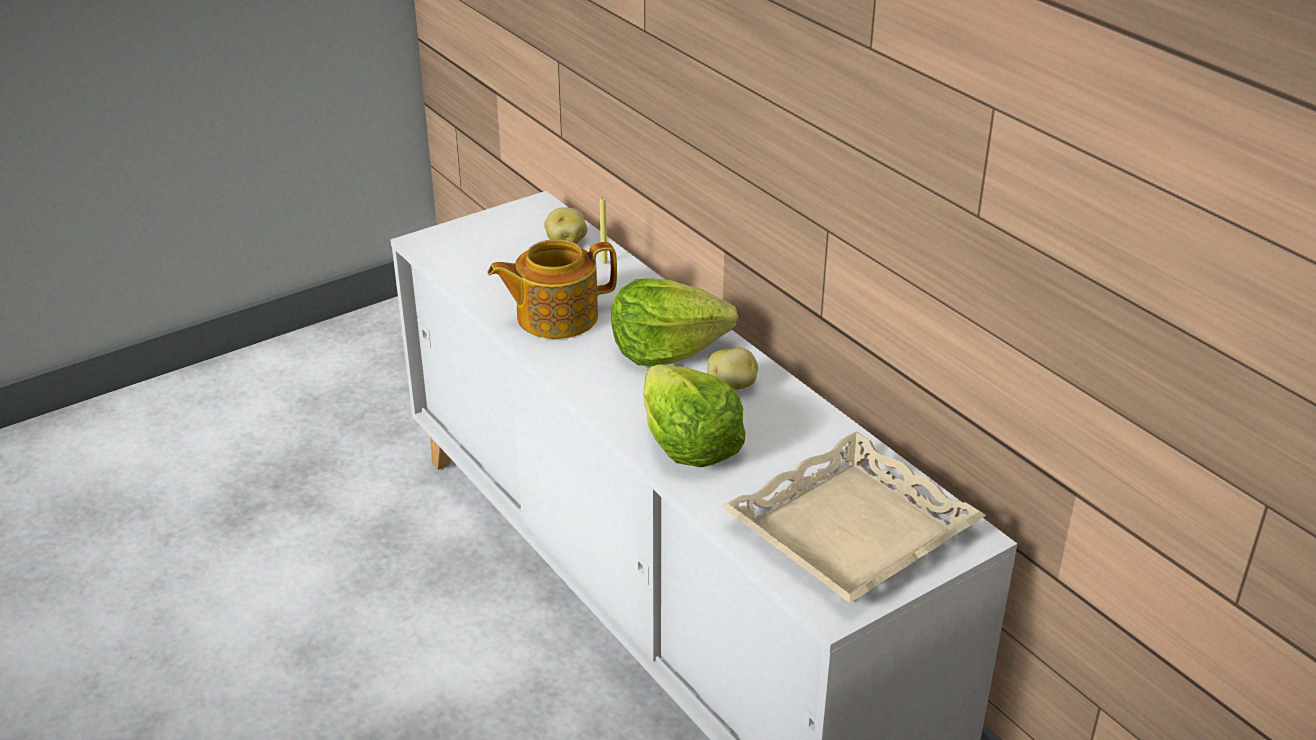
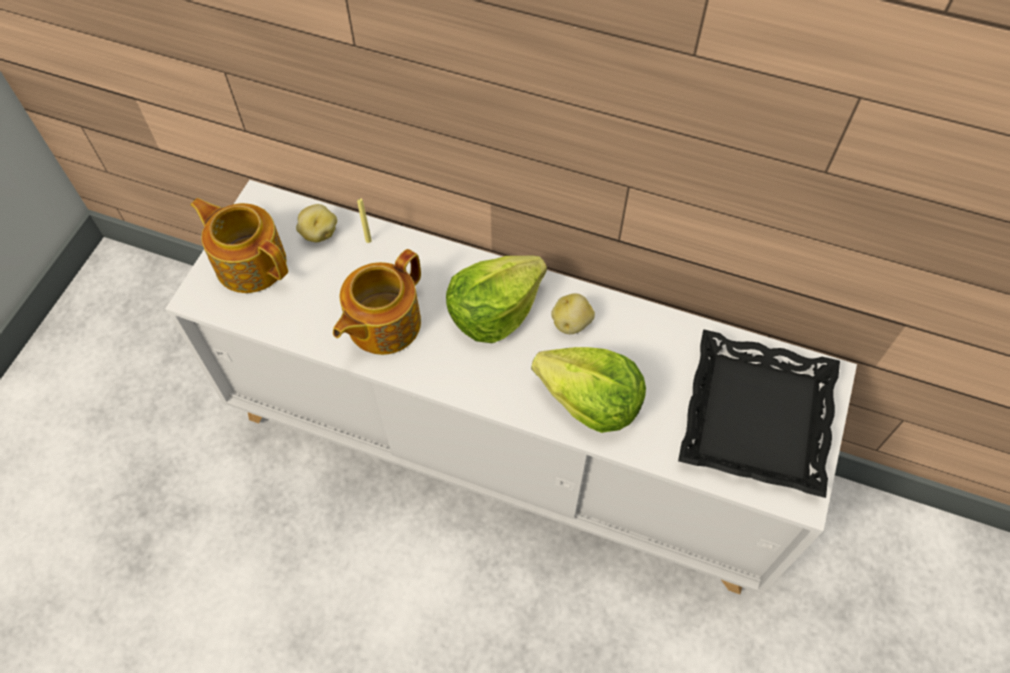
camera: 35 degrees left, 25 degrees up
(488, 238) = (250, 262): none -> teapot
(852, 531) = (758, 418): beige tray -> black tray

